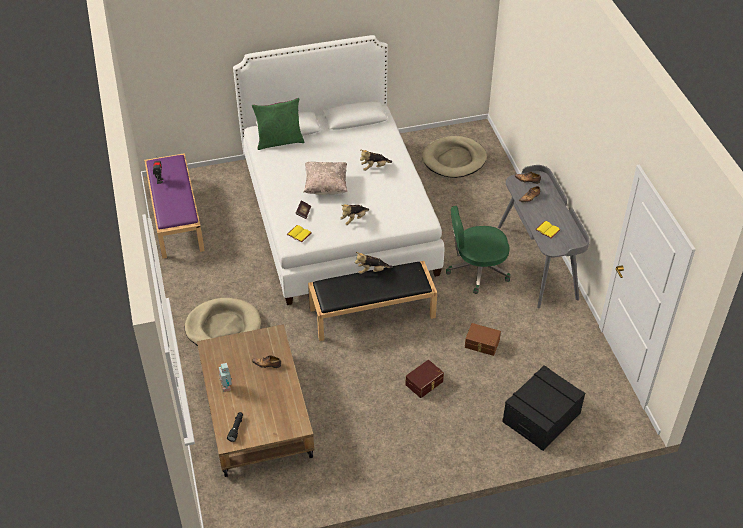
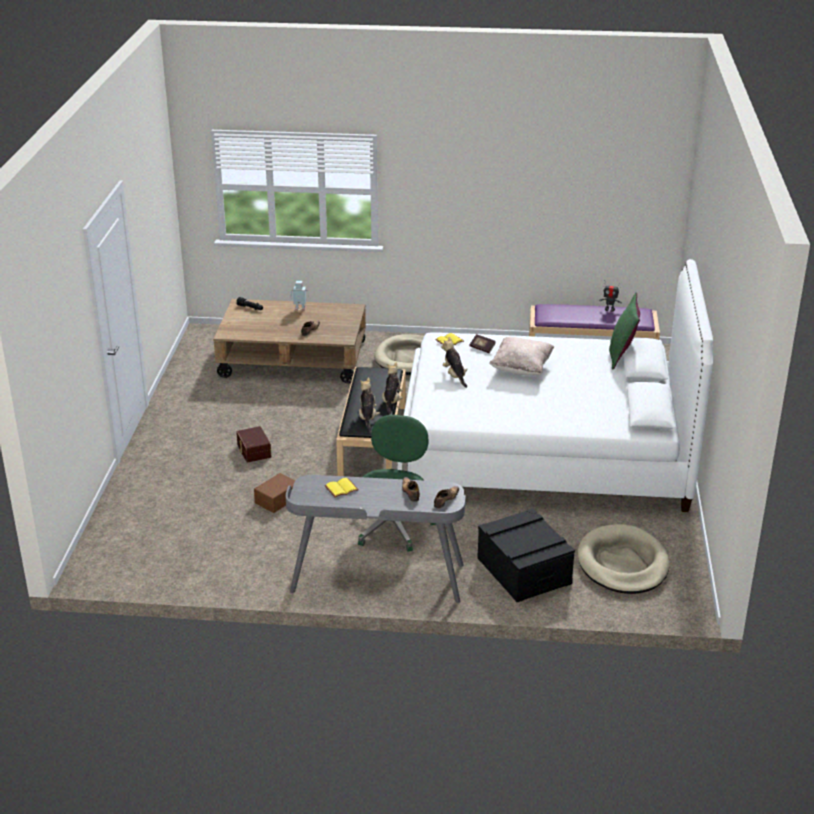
camera: 110 degrees right, 15 degrees down
(374, 167) = (541, 405): plush toy -> plush toy (368, 417)
(541, 417) = (149, 511): black storage box -> black storage box (523, 571)

